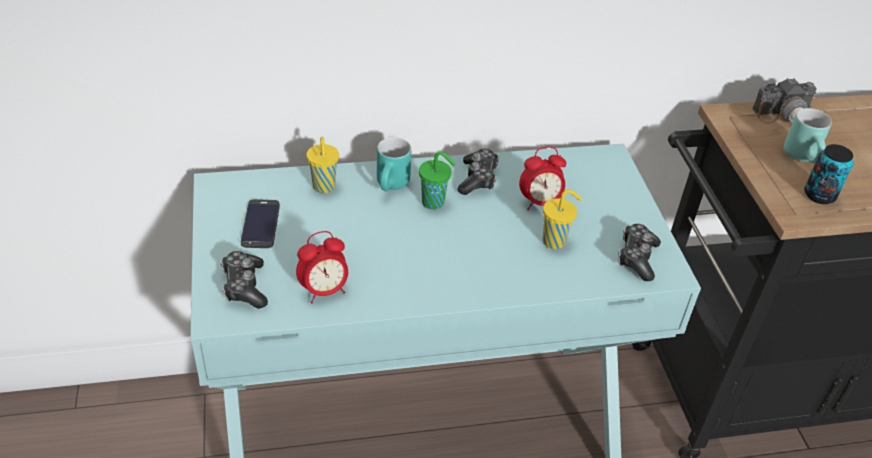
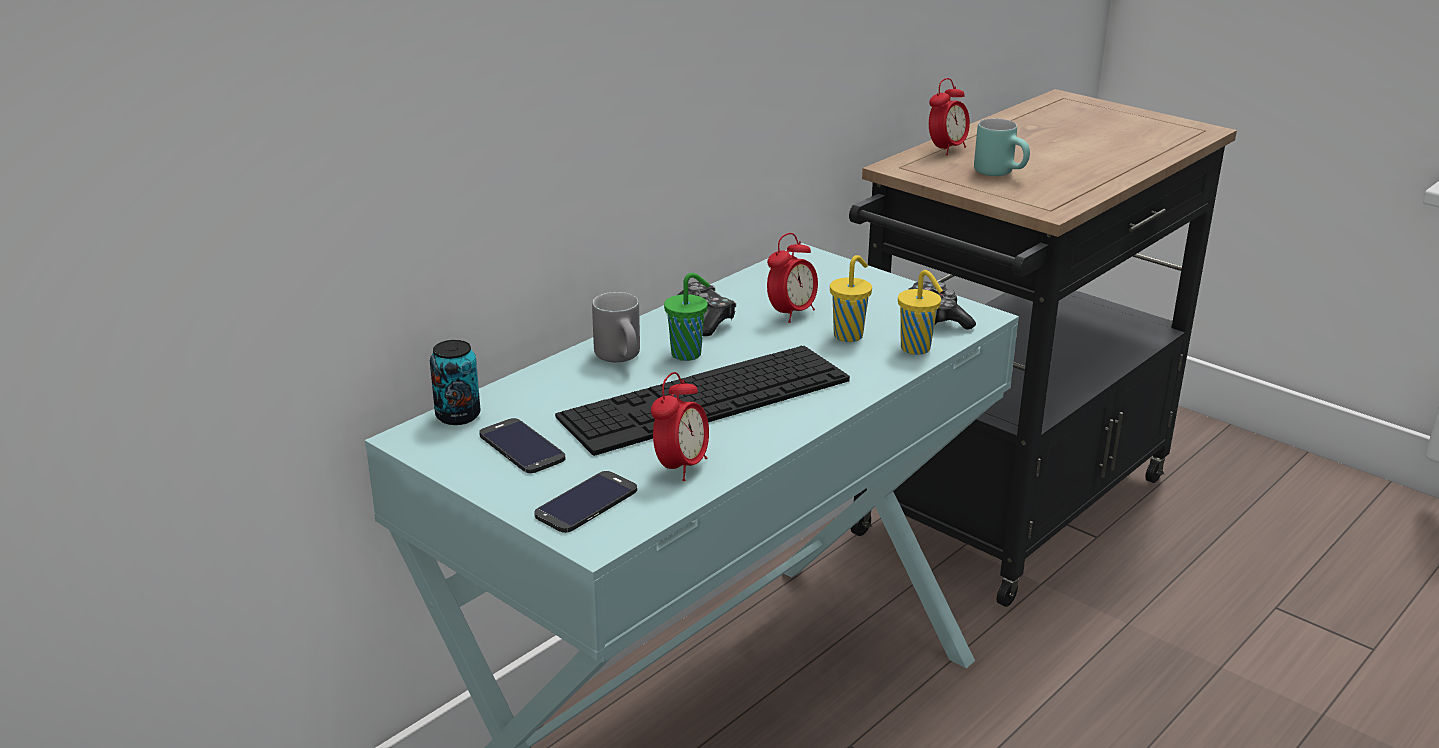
camera: 35 degrees left, 15 degrees down
(244, 286) = (586, 503): game controller -> phone
(324, 187) = (547, 389): yellow cup -> yellow cup (917, 349)
(393, 186) = (624, 358): turquoise mug -> grey mug
(402, 245) = (706, 398): none -> keyboard
(790, 115) = (946, 149): camera -> alarm clock
(819, 195) = (1049, 192): can -> can (458, 416)

